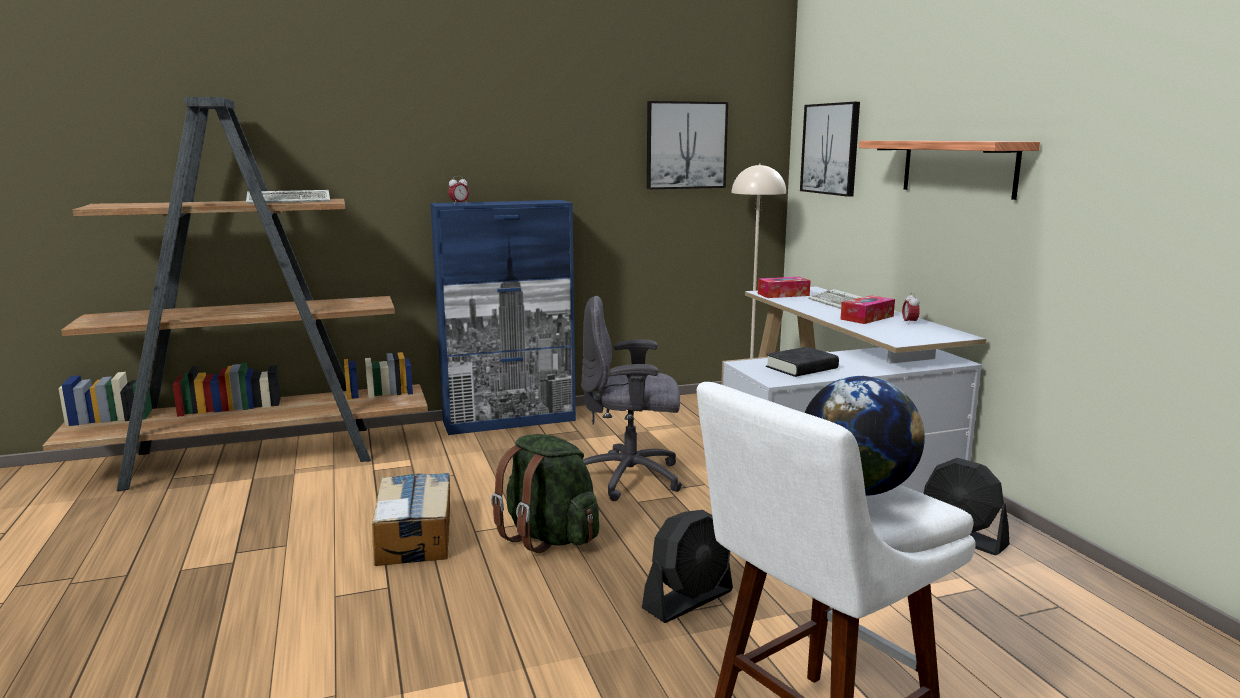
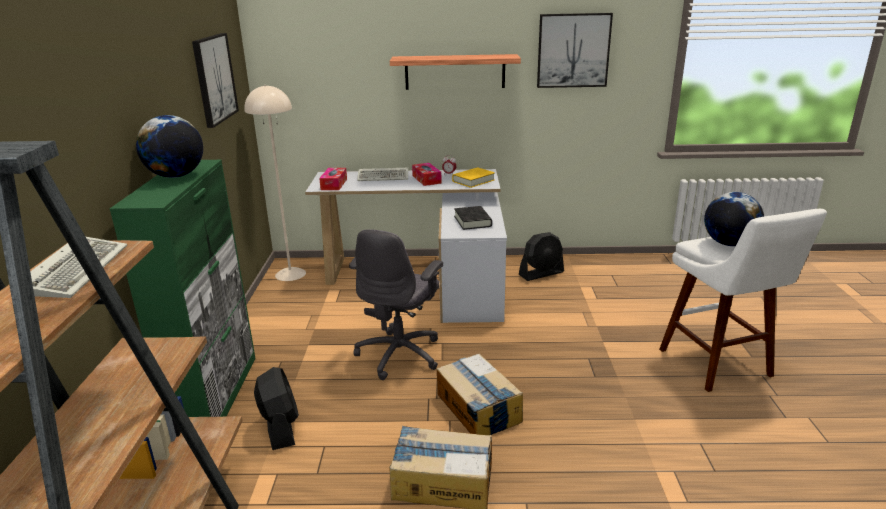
camera: 70 degrees left, 10 degrees up
(459, 204) = (158, 197): alarm clock -> none
(510, 421) = (217, 395): blue cabinet -> green cabinet
(514, 202) = (176, 176): none -> globe
(548, 537) = (478, 408): green backpack -> cardboard box
(688, 600) = (581, 368): black fan -> black fan (280, 427)
(830, 149) = (311, 65): picture -> picture (573, 50)
(903, 334) = (473, 181): none -> yellow book

